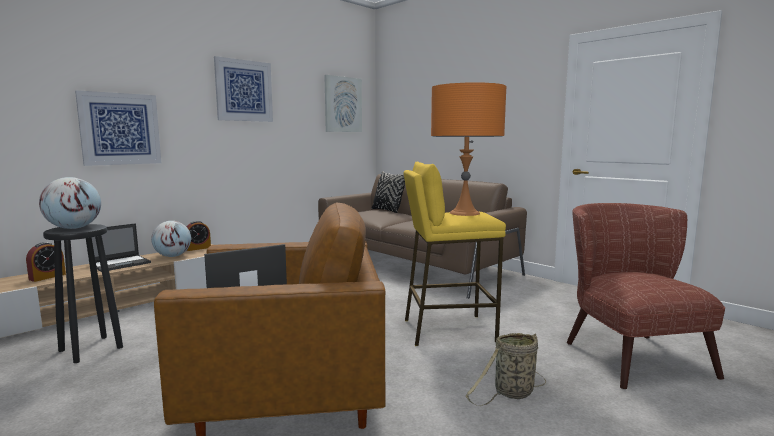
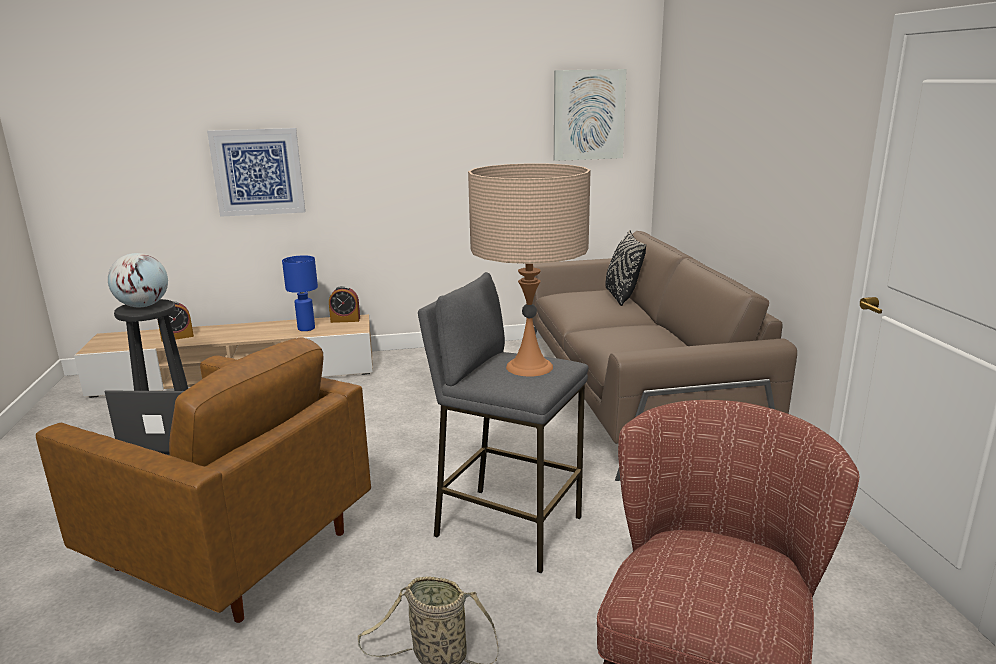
camera: 35 degrees right, 10 degrees up
(121, 263) = (250, 330): laptop -> none
(173, 256) = (306, 328): globe -> blue table lamp
(244, 90) = (417, 109): picture -> none
(448, 330) = (508, 526): yellow stool -> grey stool
(464, 213) = (529, 367): orange table lamp -> beige table lamp

